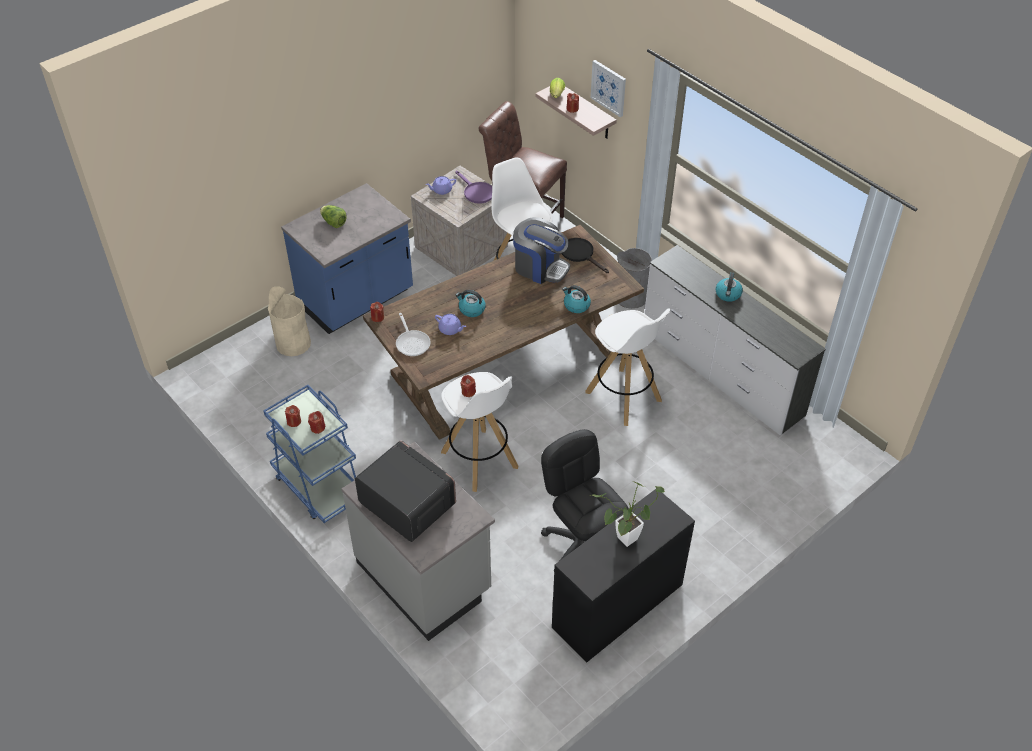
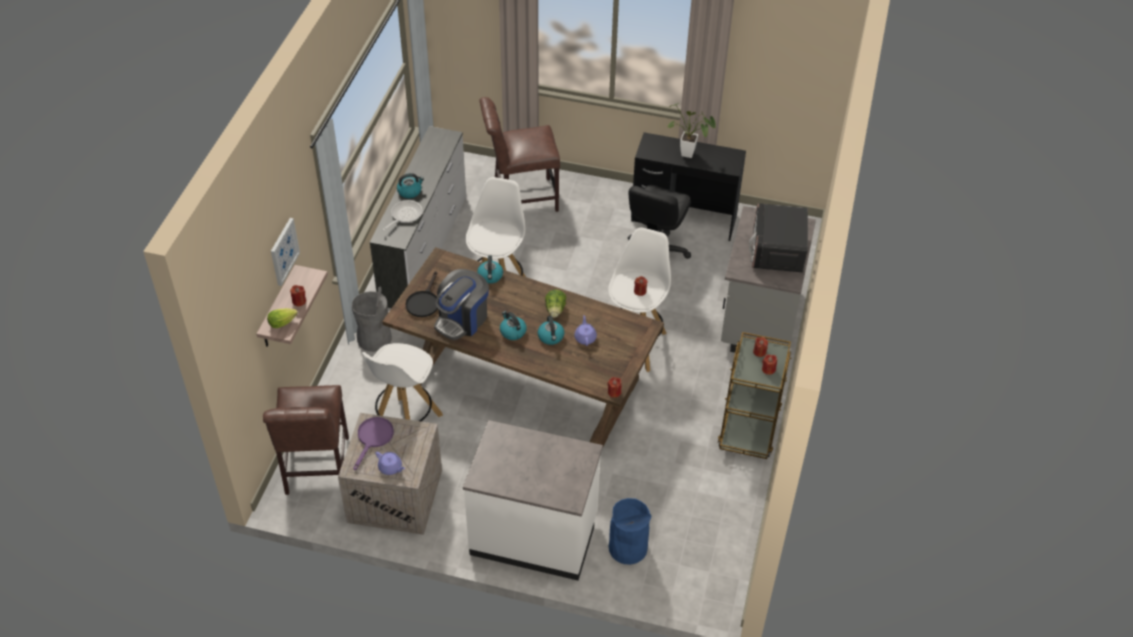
camera: 125 degrees left, 0 degrees up
(293, 343) = (628, 547): beige trash can -> blue trash can
(319, 486) = (749, 426): blue cart -> brown cart
(333, 223) = (542, 474): lettuce -> lettuce (555, 310)
(356, 300) = (534, 534): blue counter -> white counter
(412, 343) = (621, 353): frying pan -> frying pan (404, 215)
(499, 290) = (512, 332): none -> kettle
(540, 267) = (462, 319): coffee machine -> coffee machine turned 135 degrees counterclockwise
(749, 479) = (521, 198): none -> brown chair

